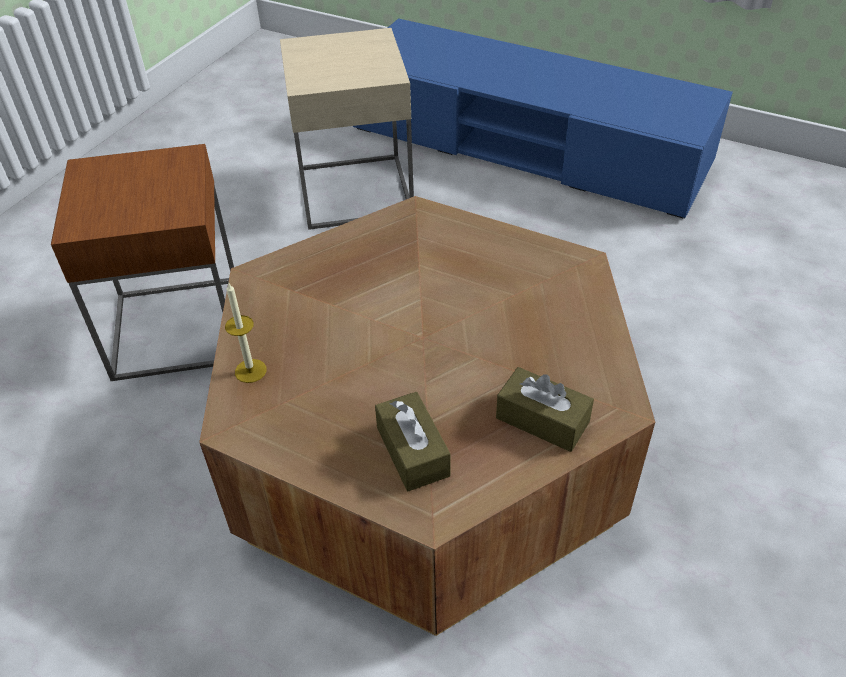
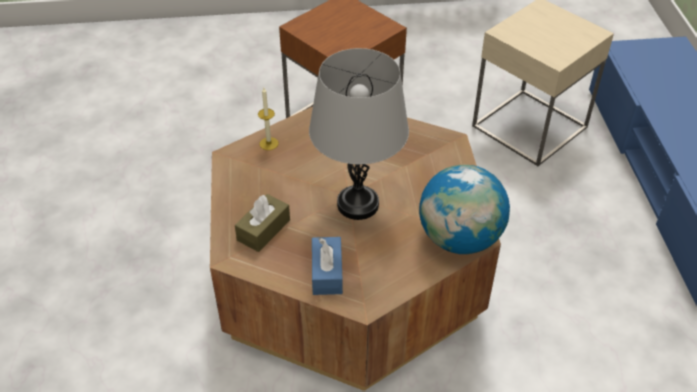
camera: 55 degrees right, 0 degrees up
(447, 336) = (358, 204): none -> grey table lamp
(542, 420) = (327, 273): brown tissue box -> blue tissue box
(574, 278) = (459, 239): none -> globe

